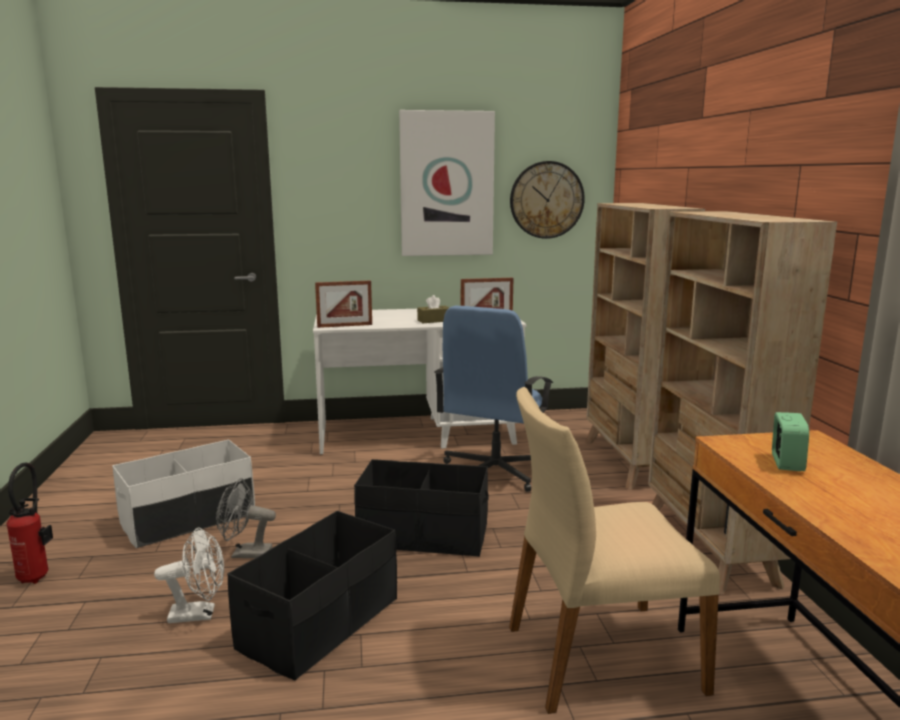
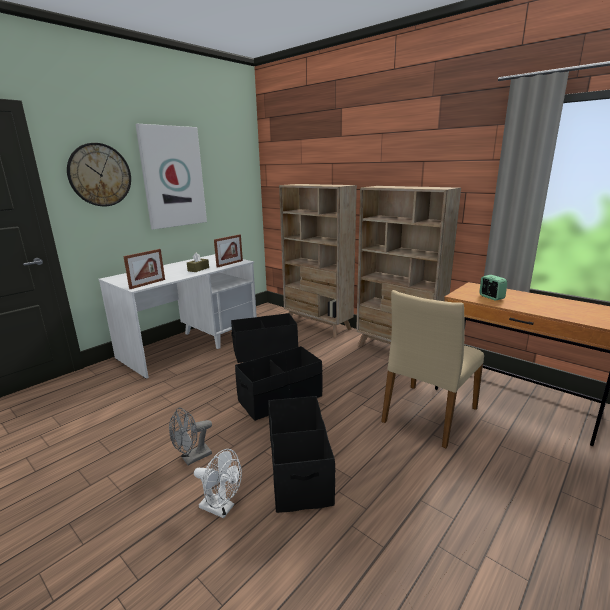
camera: 40 degrees left, 5 degrees up
(38, 576) = (39, 565): fire extinguisher -> none
(188, 519) = (112, 458): white storage box -> none
(199, 614) = (221, 508): white fan -> white fan turned 75 degrees clockwise
(494, 472) = (265, 351): blue office chair -> black storage box
(546, 200) = (229, 185): wall clock -> wall clock (100, 175)

